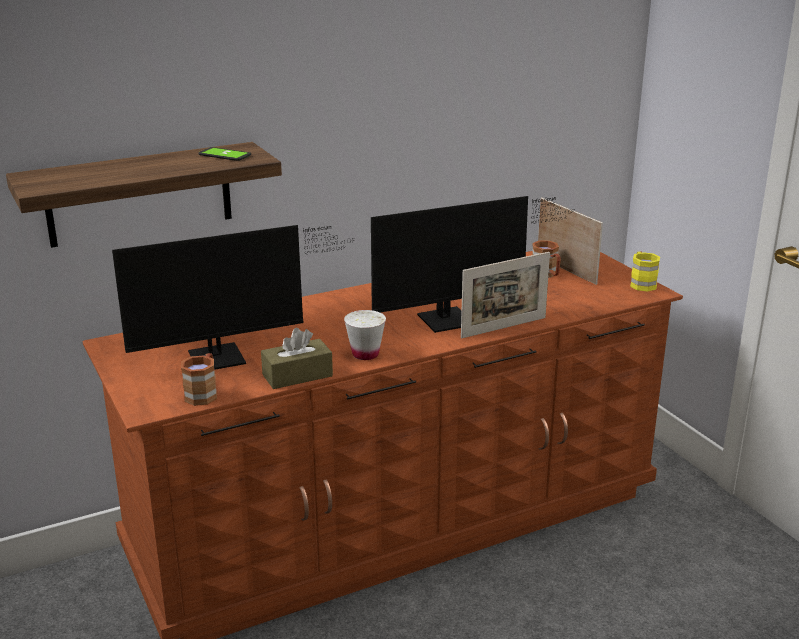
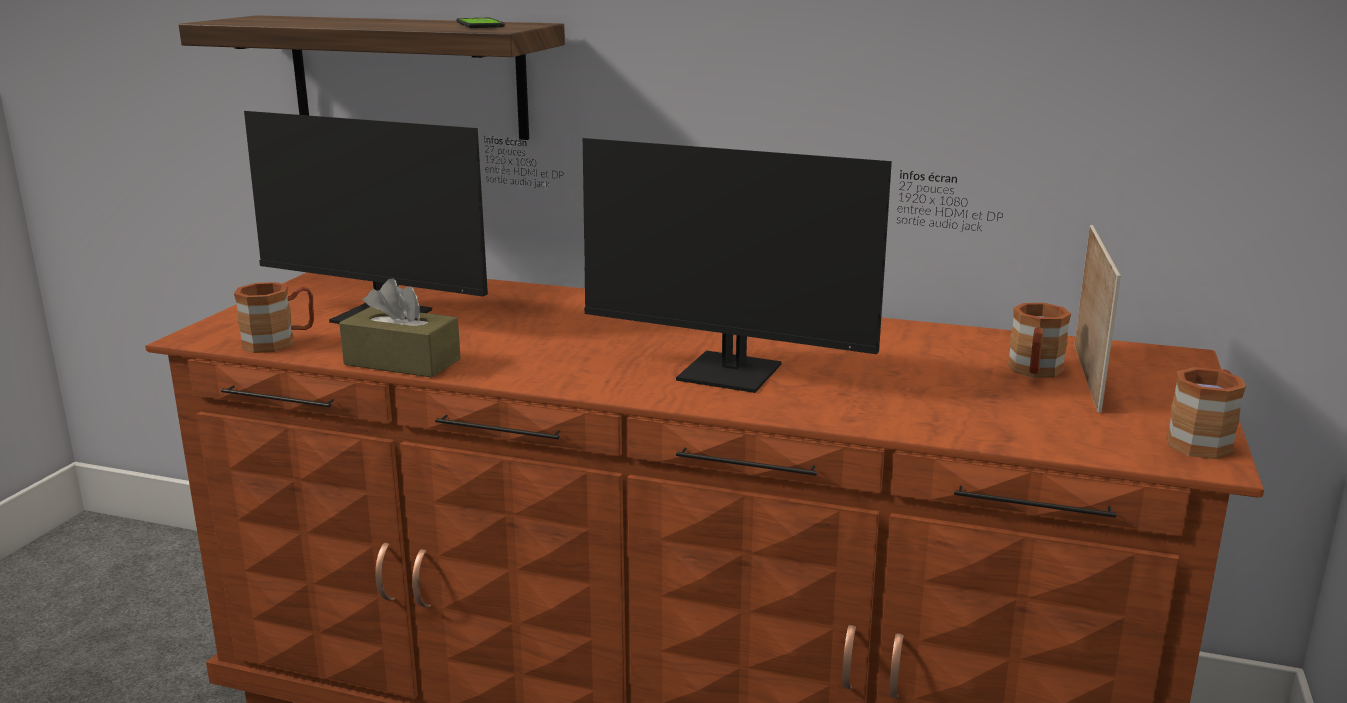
camera: 45 degrees right, 5 degrees down
(365, 354) = (528, 370): white cup -> none
(503, 327) = (788, 411): picture frame -> none
(641, 283) = (1203, 440): yellow mug -> brown mug

